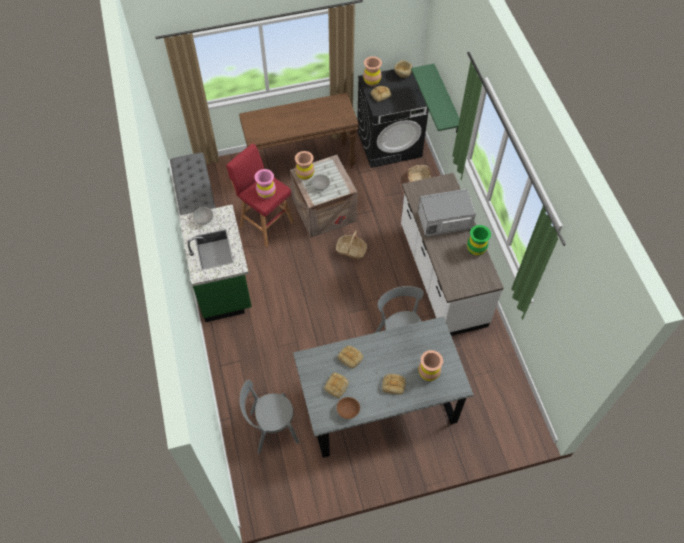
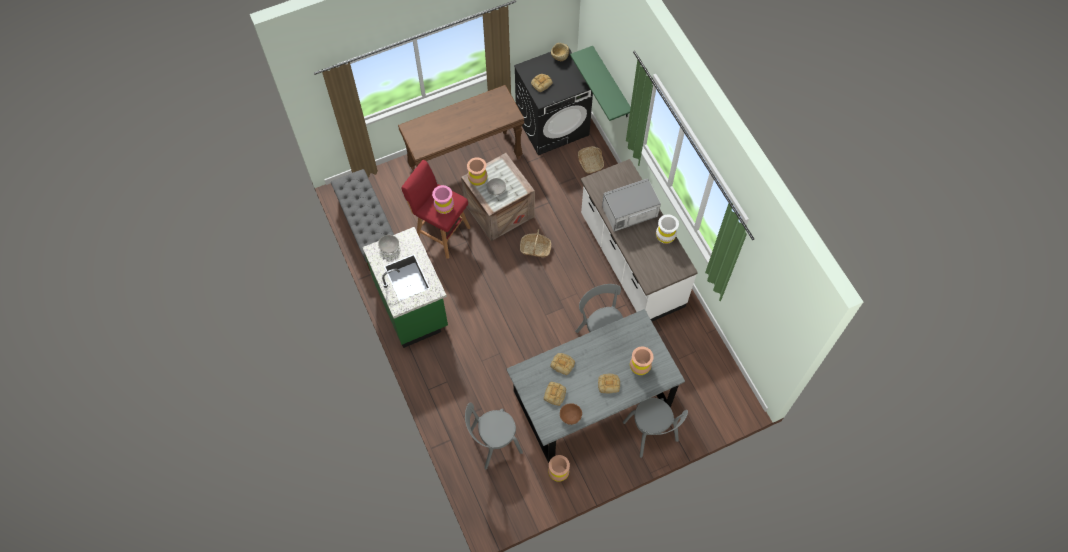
camera: 10 degrees left, 5 degrees up
(371, 81) = (529, 69): brown vase -> brown vase (558, 473)
(433, 446) = (651, 434): none -> grey chair
(476, 249) = (665, 237): green vase -> white vase

